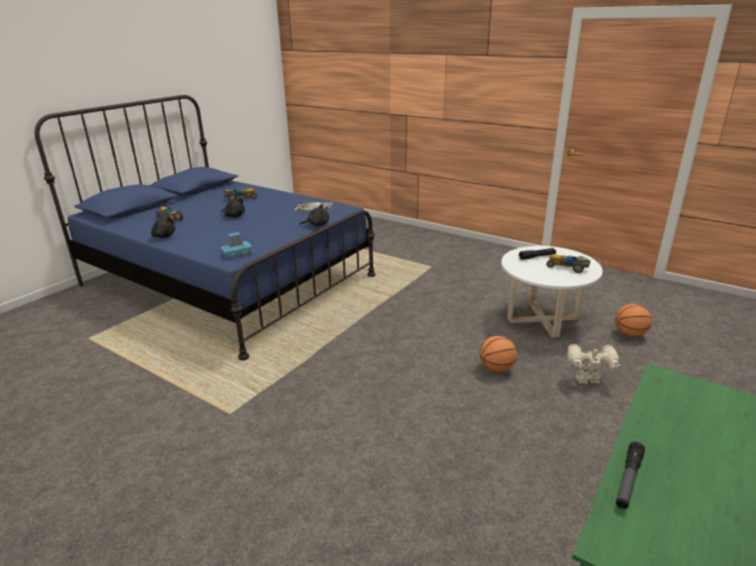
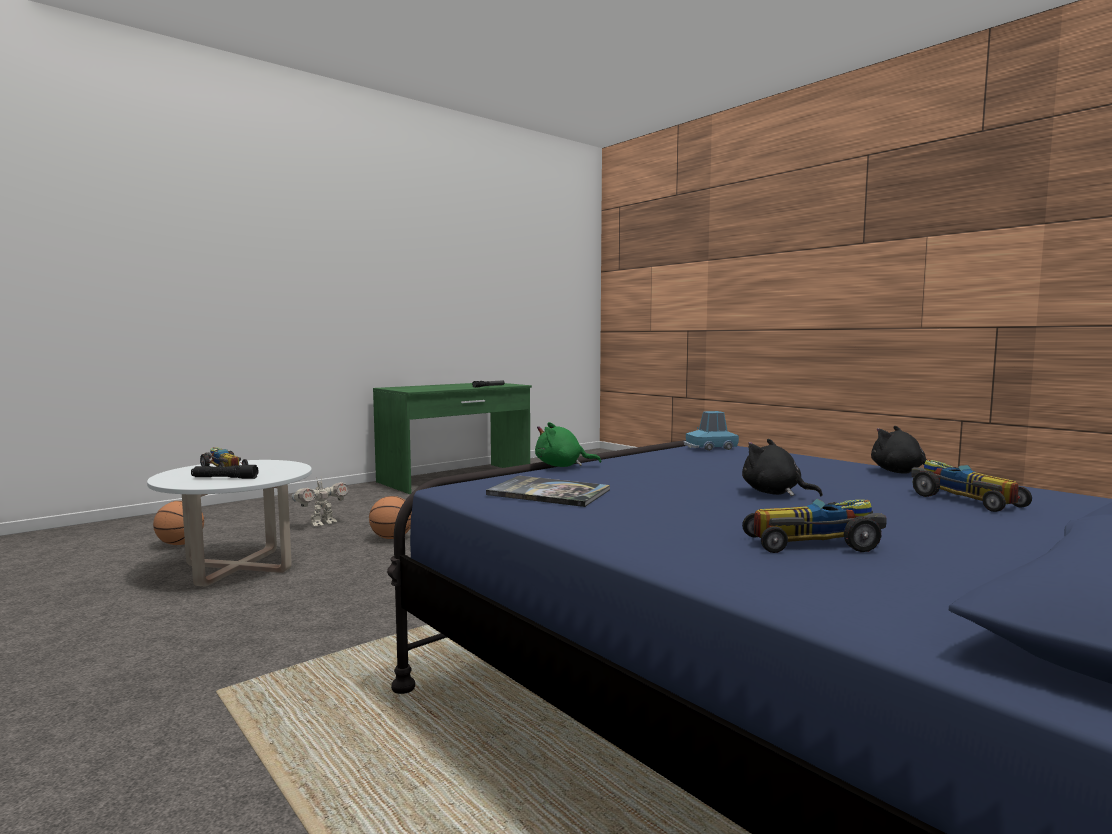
camera: 165 degrees left, 20 degrees down
(317, 225) = (562, 466): black plush toy -> green plush toy
(588, 382) = (322, 524): toy robot -> toy robot turned 60 degrees counterclockwise

